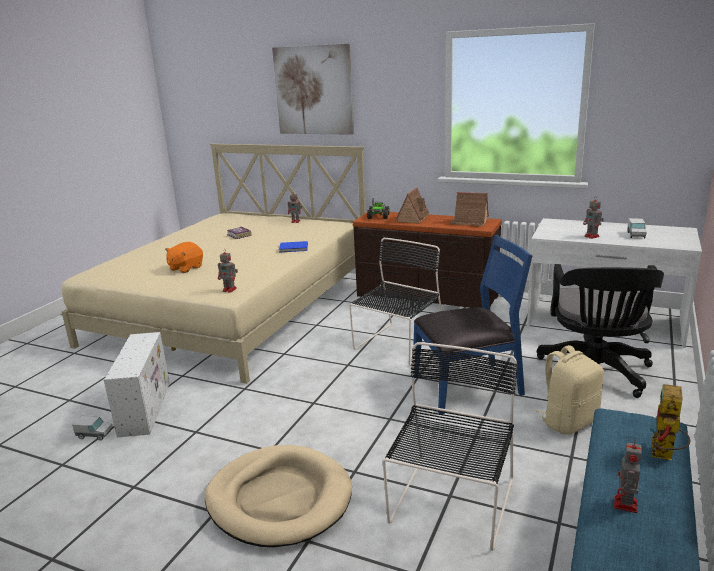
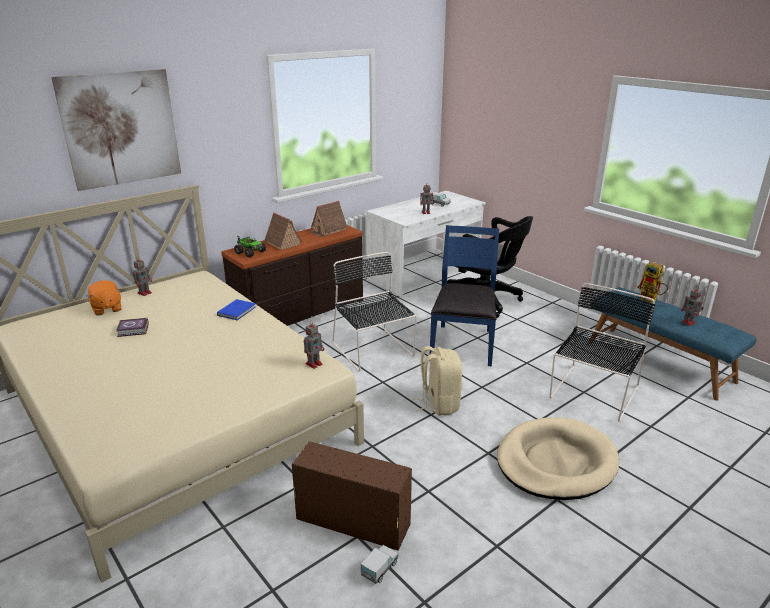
camera: 65 degrees left, 5 degrees up
(145, 407) = (351, 521): white storage box -> brown storage box
(185, 268) = (202, 379): orange plush toy -> orange plush toy (106, 308)
(451, 505) = (593, 394): black chair -> black chair turned 75 degrees clockwise
(568, 421) = (530, 329): beige backpack -> beige backpack (439, 404)

